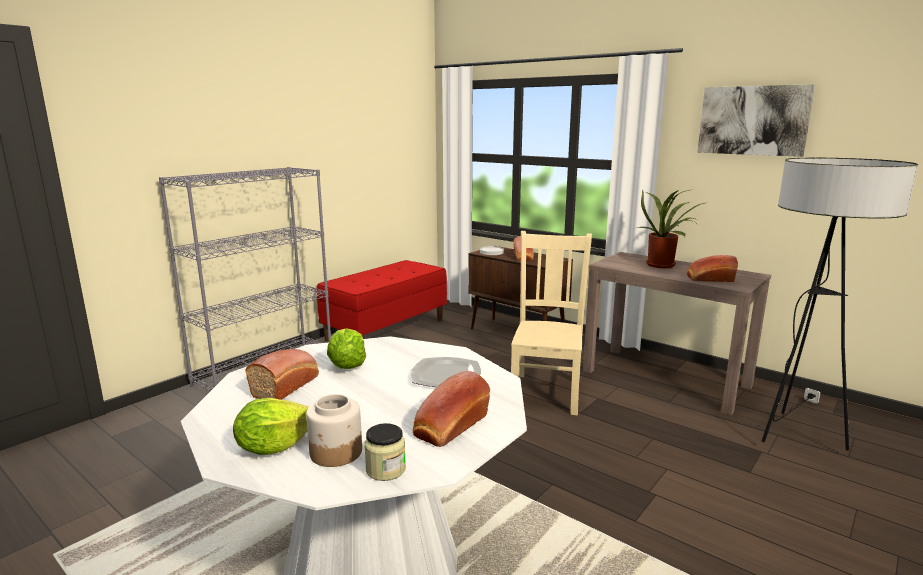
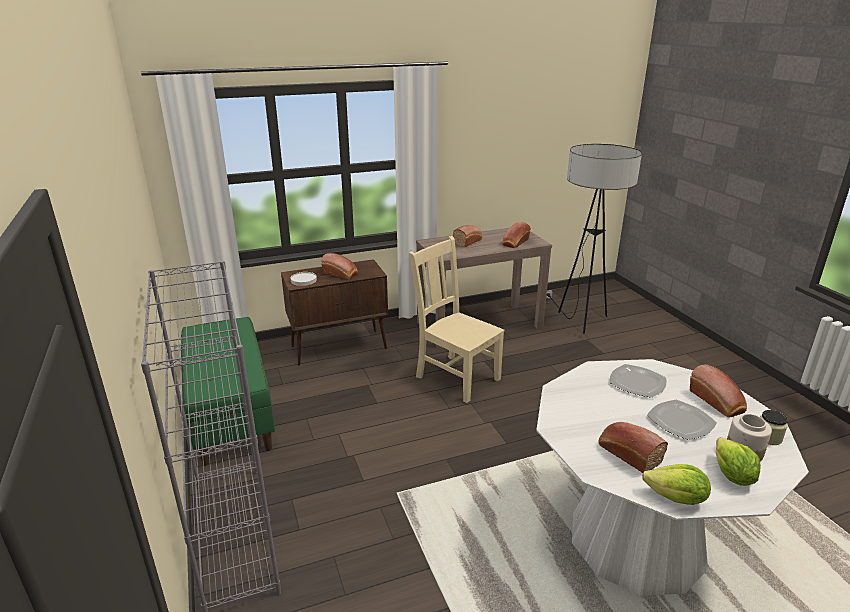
camera: 60 degrees left, 10 degrees up
(347, 365) = (598, 418): lettuce -> lettuce (676, 498)
(377, 407) = (681, 421): none -> plate
(386, 329) = (231, 414): red bench -> green bench
(663, 265) = (468, 241): potted plant -> bread
(753, 120) = (492, 116): picture -> none

